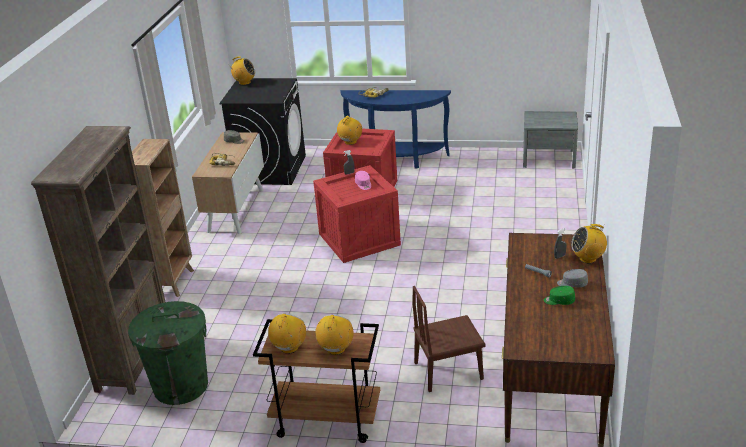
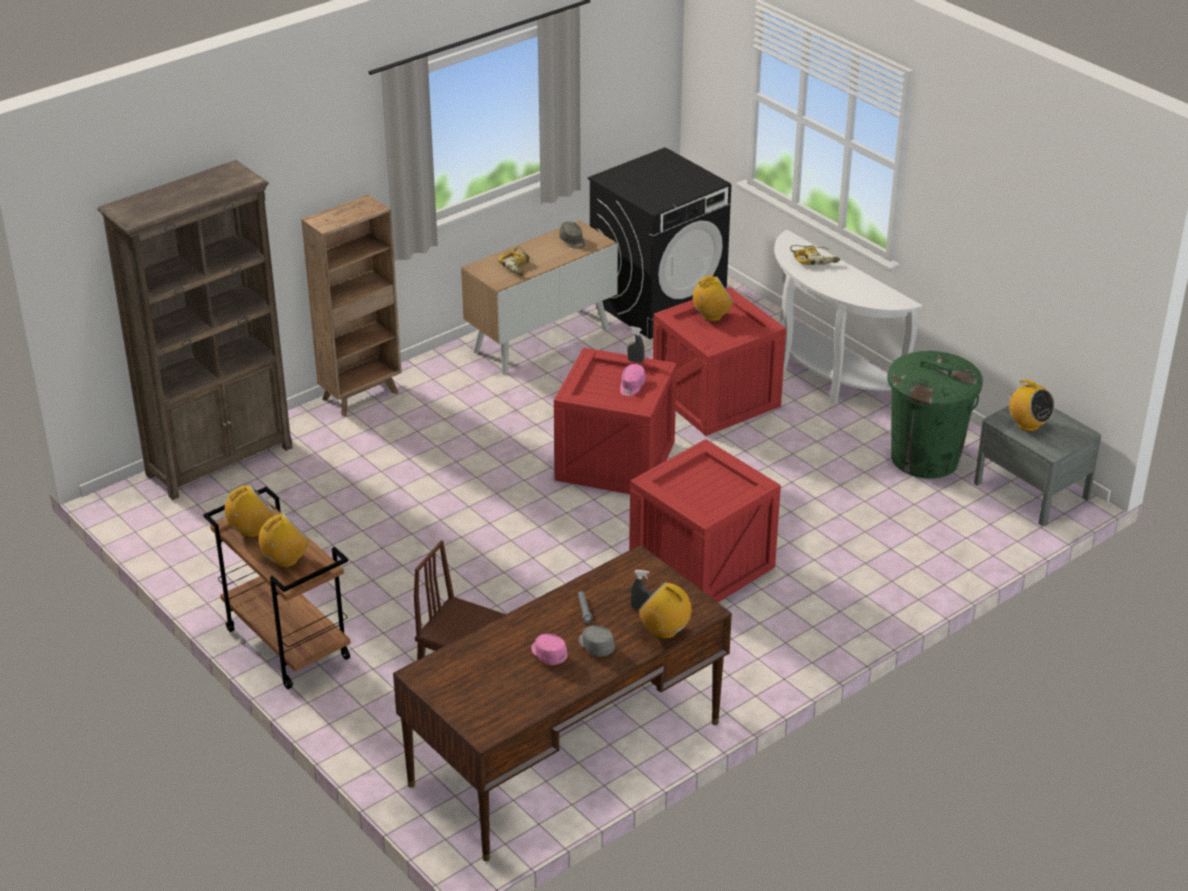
camera: 40 degrees right, 5 degrees up
(180, 386) = (218, 518): green trash can -> green trash can (925, 457)
(244, 82) = (661, 159): radio -> radio (1028, 425)
(396, 160) = (825, 376): blue console table -> white console table
(472, 258) = (702, 566): none -> crate
(559, 301) = (548, 654): green cap -> pink cap

